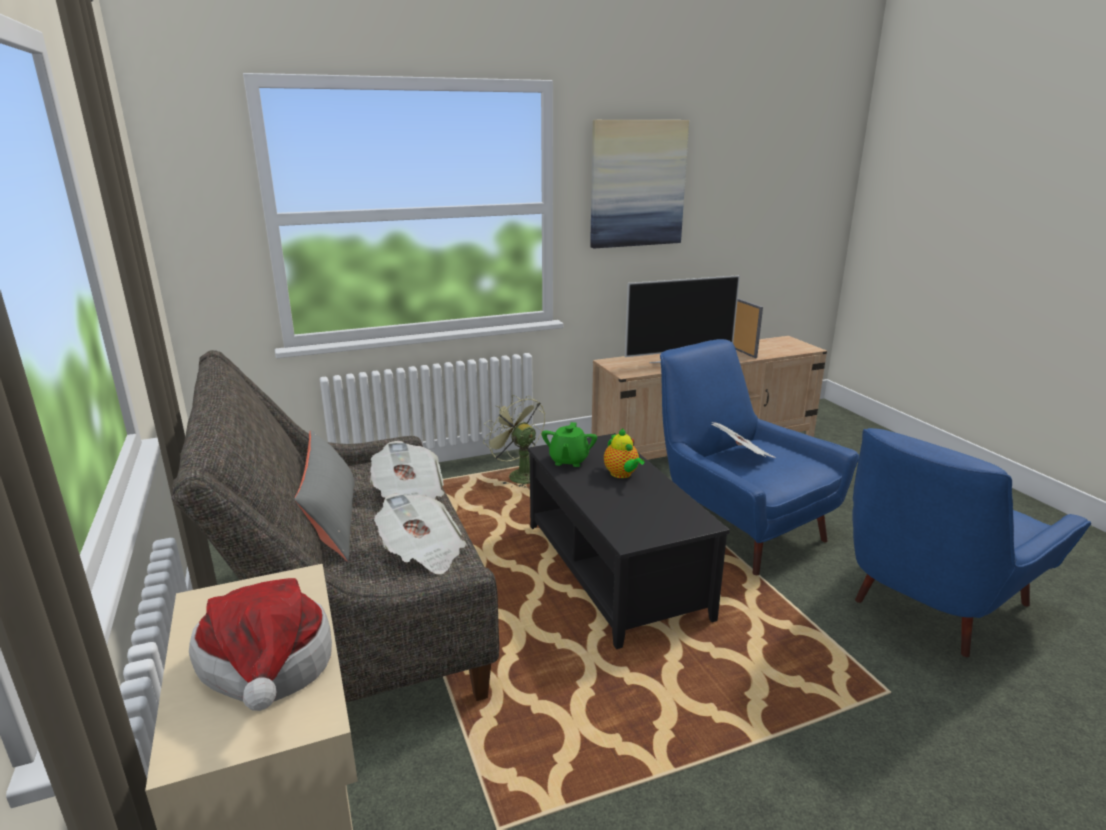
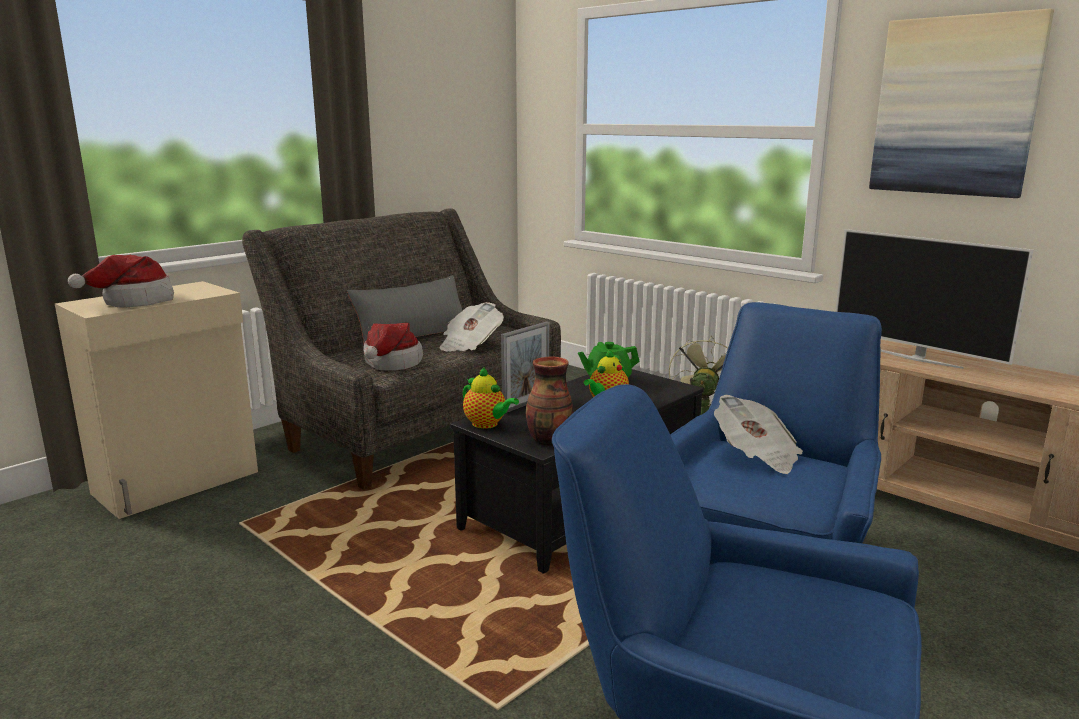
camera: 65 degrees right, 5 degrees down
(422, 552) = (390, 364): newspaper -> hat
(638, 536) = (487, 424): none -> teapot
(692, 517) = (549, 441): none -> vase
(743, 352) = (1045, 384): picture frame -> picture frame (526, 404)

